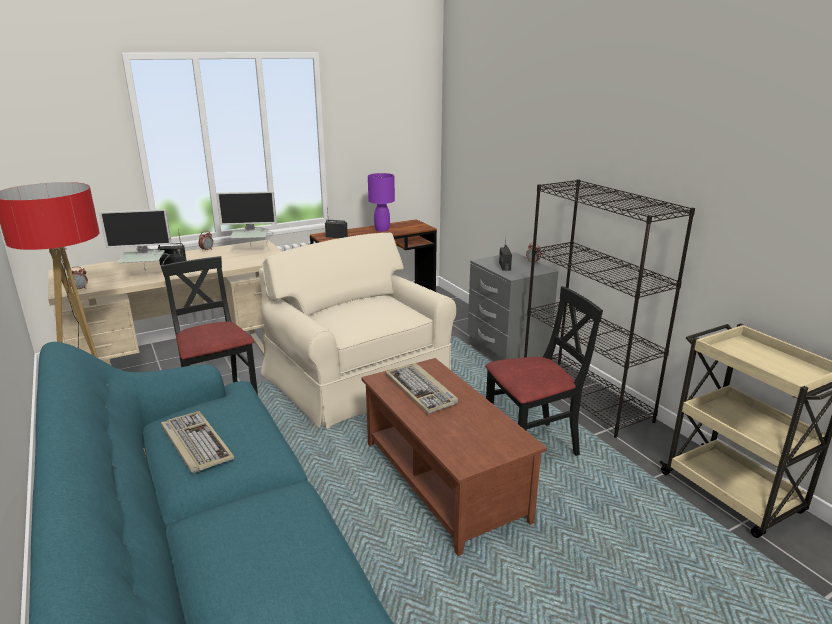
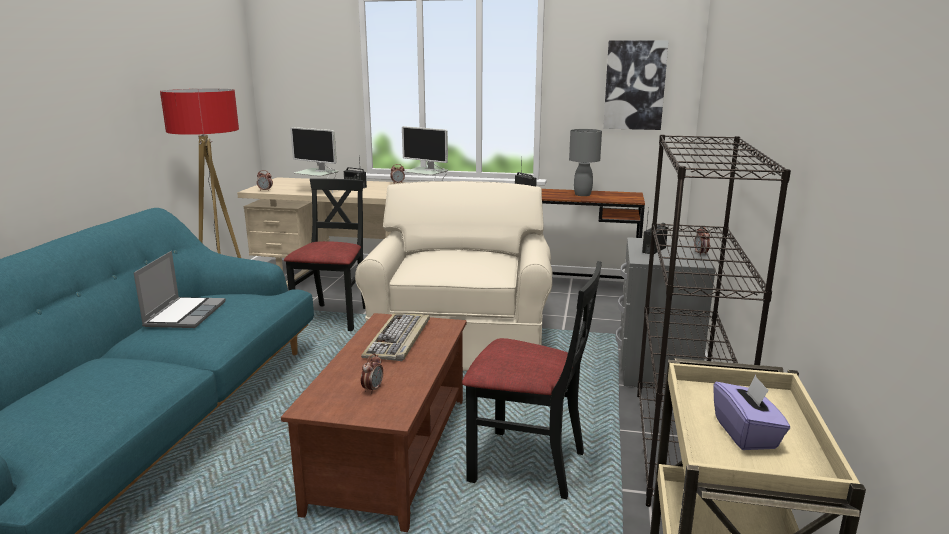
camera: 40 degrees right, 5 degrees down
(195, 443) = (185, 314): keyboard -> laptop
(382, 229) = (583, 194): purple table lamp -> grey table lamp
(396, 131) = (634, 85): none -> picture
(476, 432) = (372, 389): none -> alarm clock
(770, 364) = (746, 433): none -> purple tissue box

